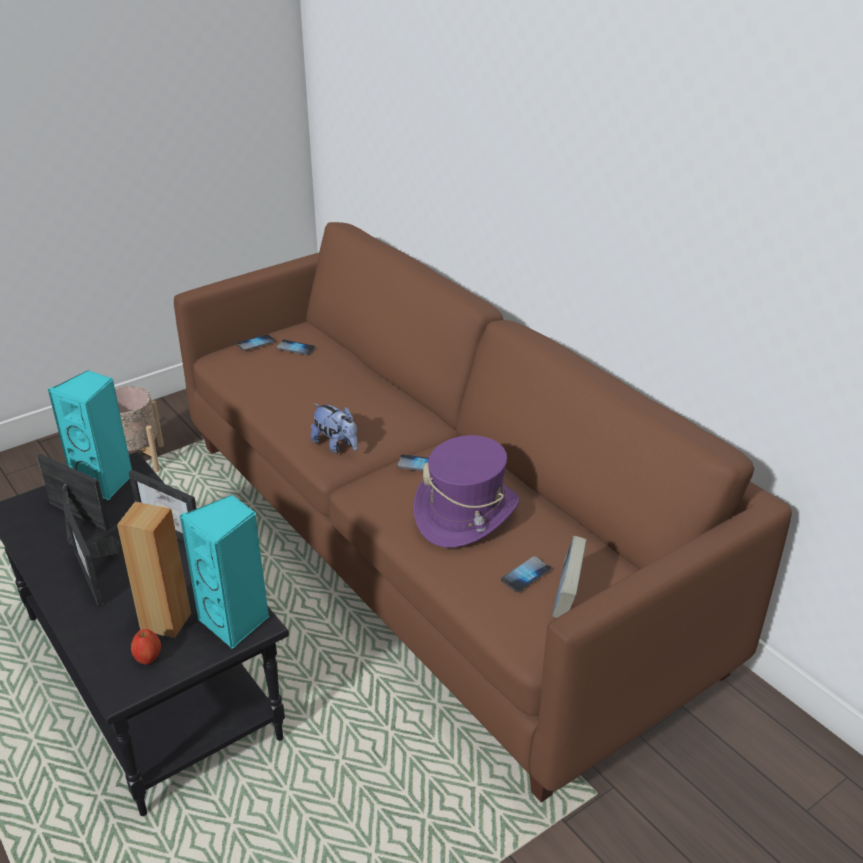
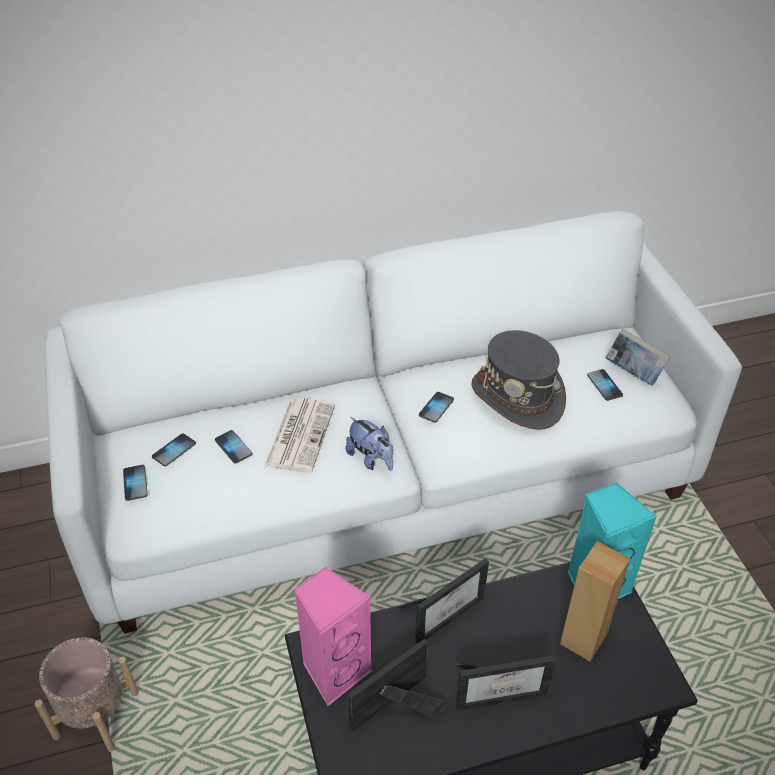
camera: 70 degrees left, 10 degrees up
(106, 482) = (334, 670): turquoise speaker -> pink speaker
(148, 658) = (629, 659): apple -> none
(311, 372) = (233, 447): none -> phone
(336, 445) = (371, 459): plush toy -> plush toy turned 75 degrees clockwise
(342, 399) = (300, 434): none -> newspaper
(433, 546) = (387, 480): brown sofa -> white sofa
(466, 513) = (517, 397): purple hat -> grey hat

